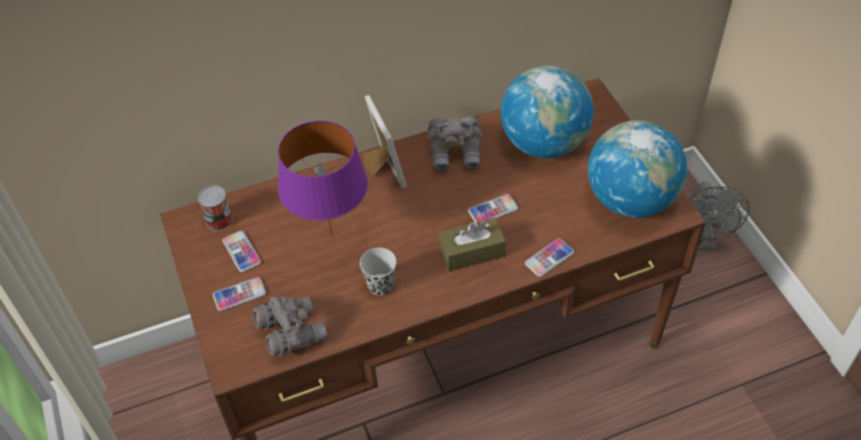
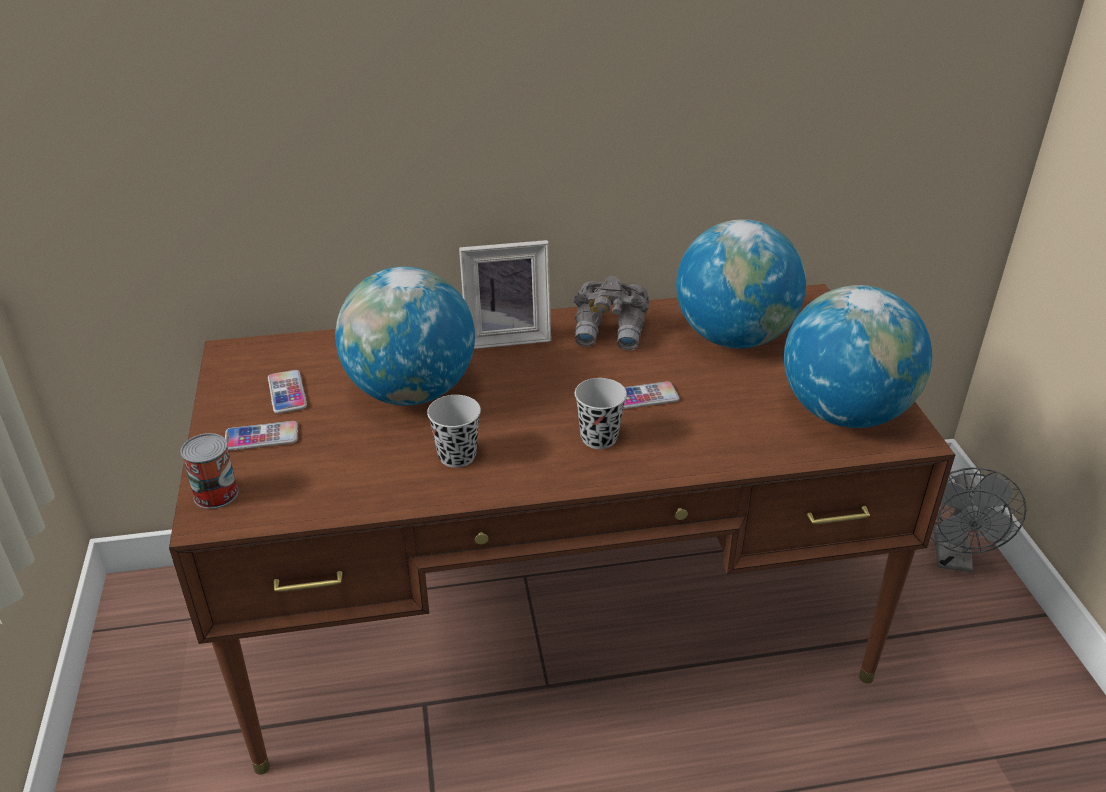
camera: 10 degrees right, 15 degrees down
(219, 220) = (274, 356): can -> can (216, 494)
(290, 333) = (309, 491): grey binoculars -> none
(330, 235) = (411, 392): purple table lamp -> globe
(382, 170) = (506, 336): picture frame -> picture frame turned 90 degrees clockwise
(472, 252) = (599, 438): brown tissue box -> black cup
(549, 258) = (709, 461): phone -> none

